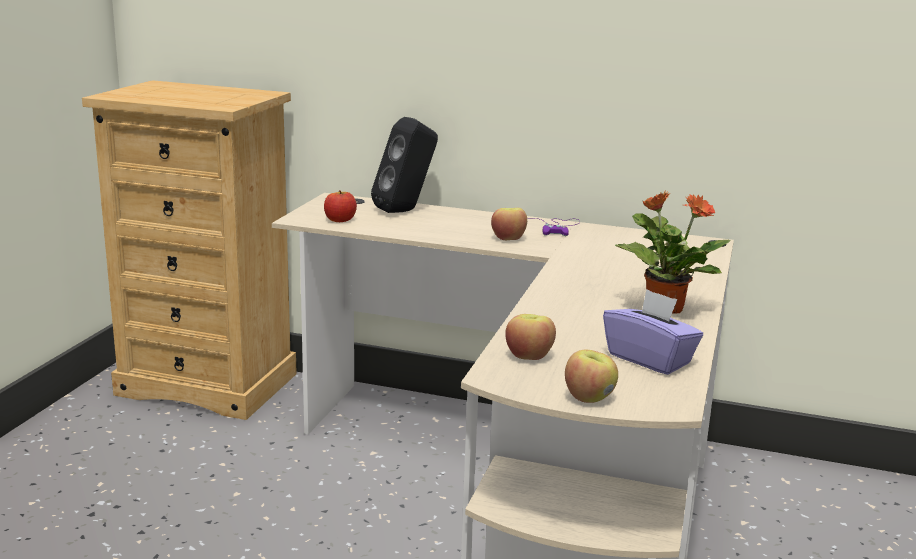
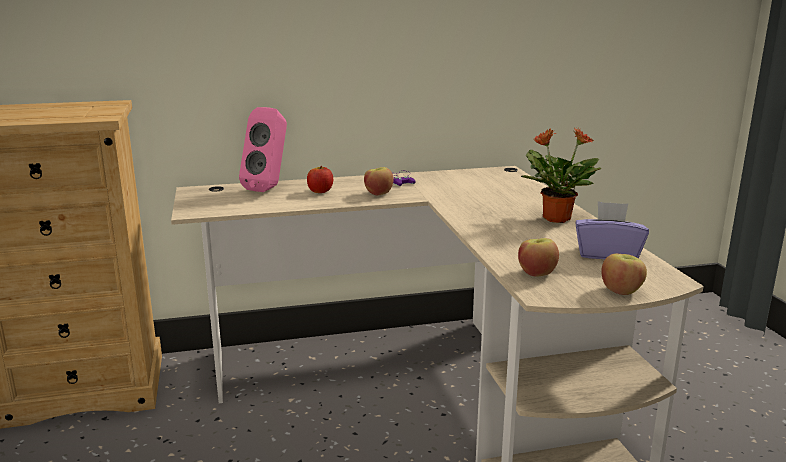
camera: 30 degrees left, 0 degrees up
(340, 220) = (228, 206): apple -> apple (320, 191)
(406, 211) = (269, 188): black speaker -> pink speaker

